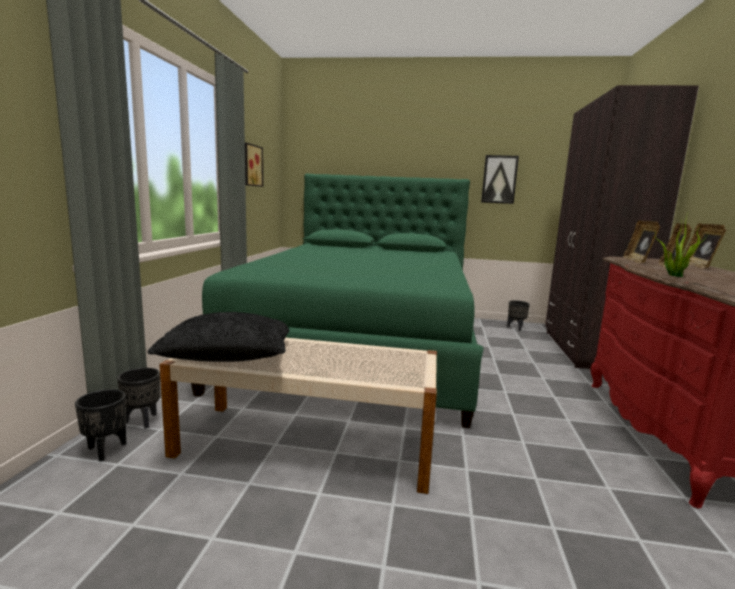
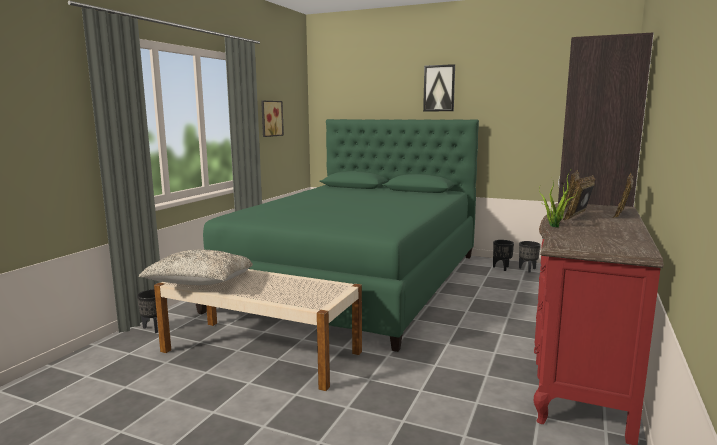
camera: 15 degrees right, 0 degrees up
(105, 450) = (125, 344): black planter -> black planter (501, 268)
(230, 358) = (201, 283): black pillow -> beige pillow
(499, 179) = (511, 118): picture -> picture (439, 88)

